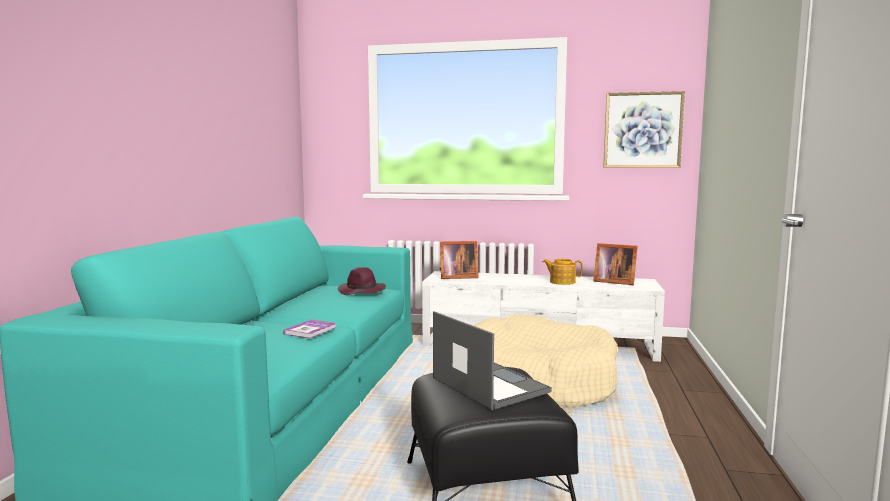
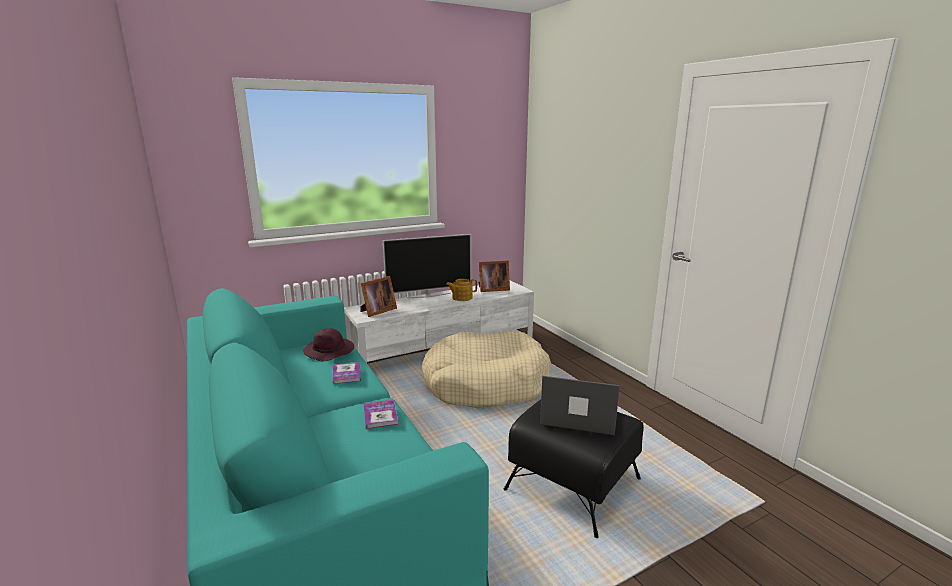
camera: 40 degrees left, 10 degrees up
(344, 305) = (346, 374): none -> book
(530, 275) = (428, 295): none -> television
(642, 130) = (490, 166): picture -> none

